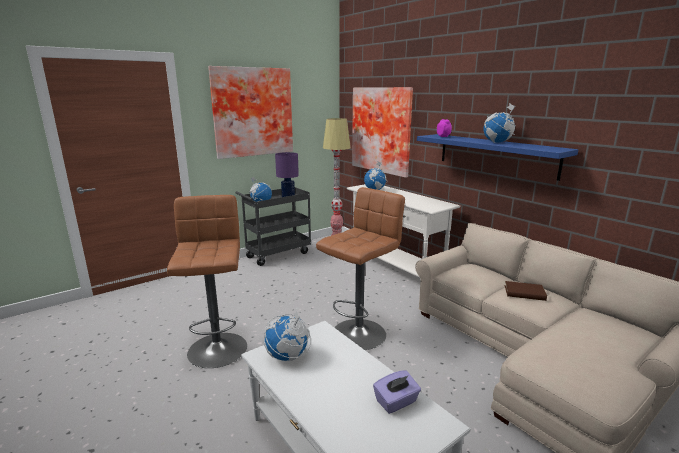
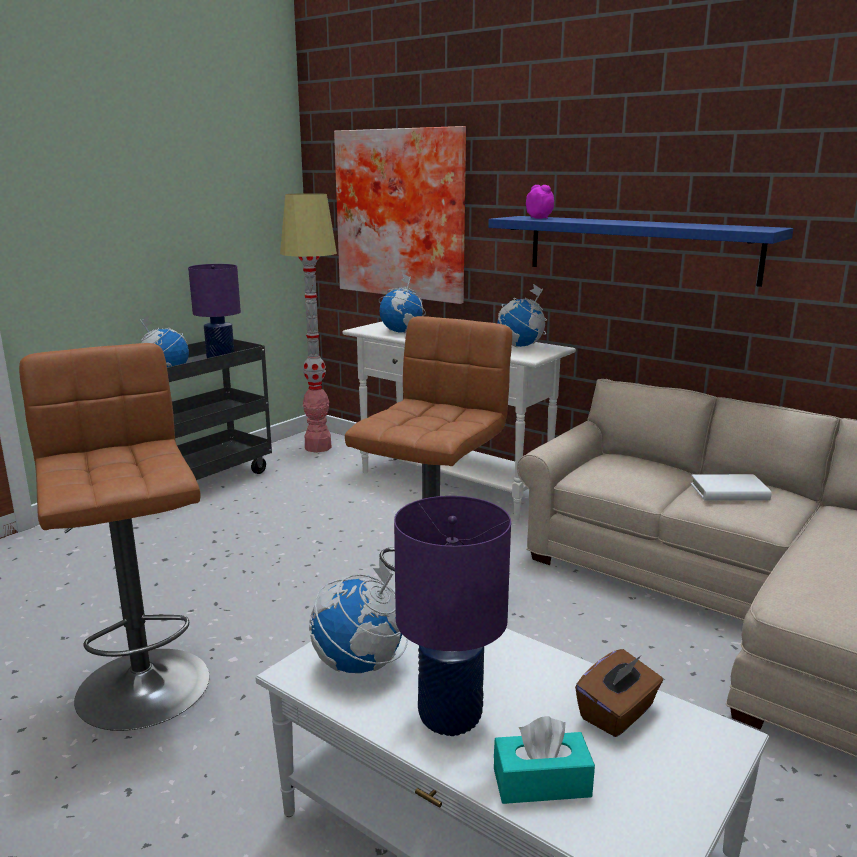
camera: 15 degrees left, 0 degrees up
(252, 112) = (130, 179): picture -> none
(315, 390) = (450, 720): none -> purple table lamp
(342, 428) = (541, 783): none -> turquoise tissue box
(396, 402) = (617, 713): purple tissue box -> brown tissue box
(497, 142) = (648, 223): globe -> globe (521, 346)
(524, 293) = (729, 492): brown book -> white book

